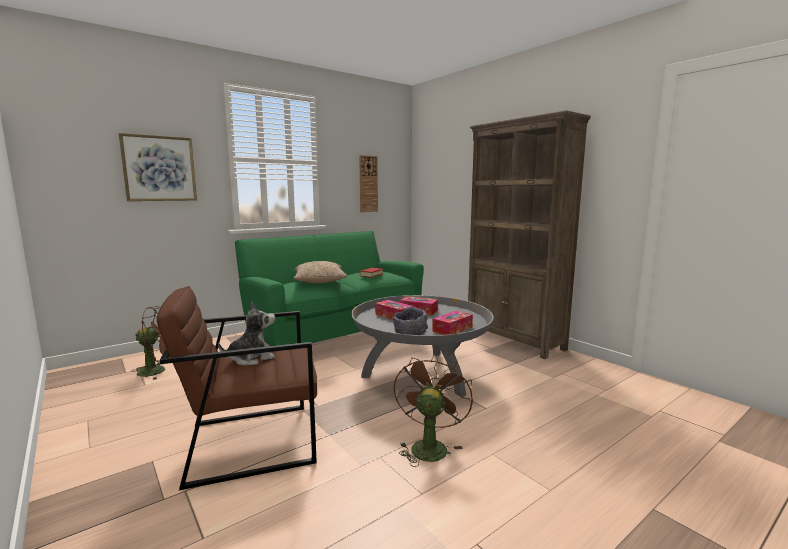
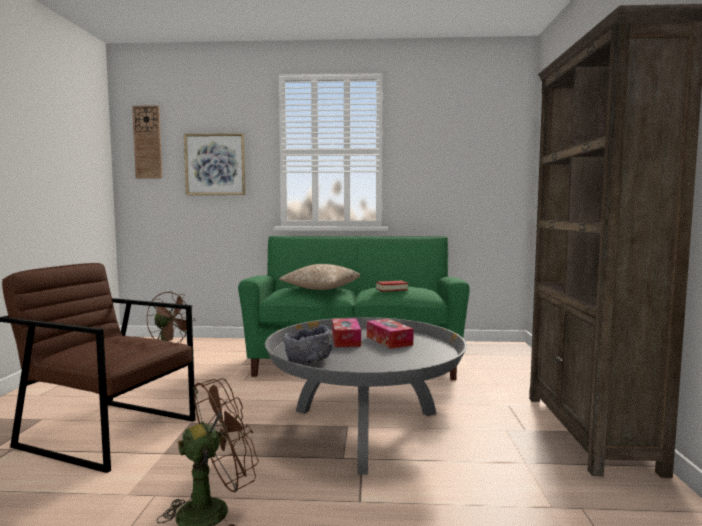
camera: 40 degrees right, 5 degrees down
(251, 358) = (111, 342): plush toy -> none
(368, 184) = (456, 175): wall clock -> wall clock (147, 142)
(452, 329) = (368, 368): tissue box -> none

